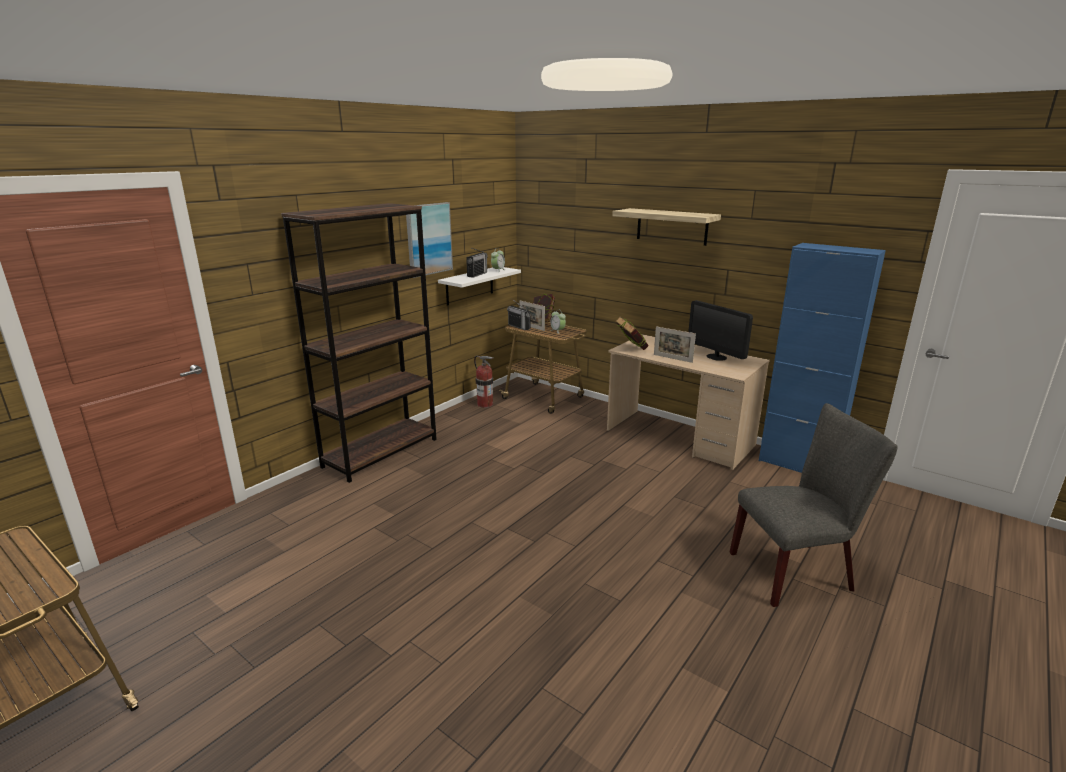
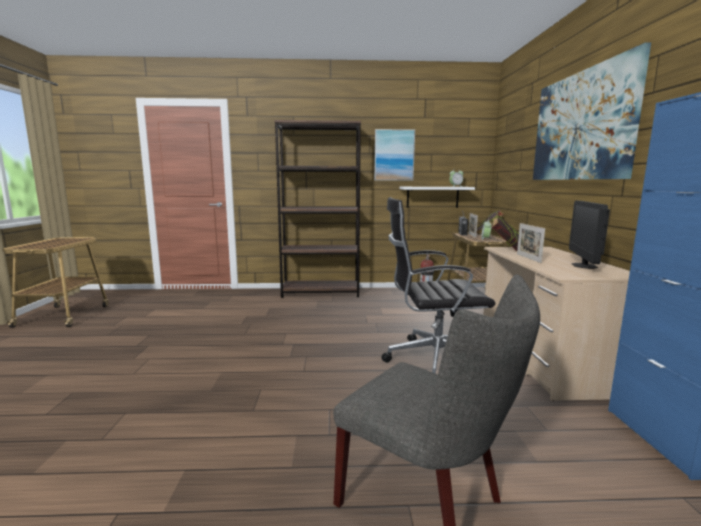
camera: 50 degrees right, 10 degrees down
(477, 274) = (432, 186): radio -> none
(630, 478) = (432, 360): none -> black office chair
(672, 226) = (581, 126): shelf -> picture

